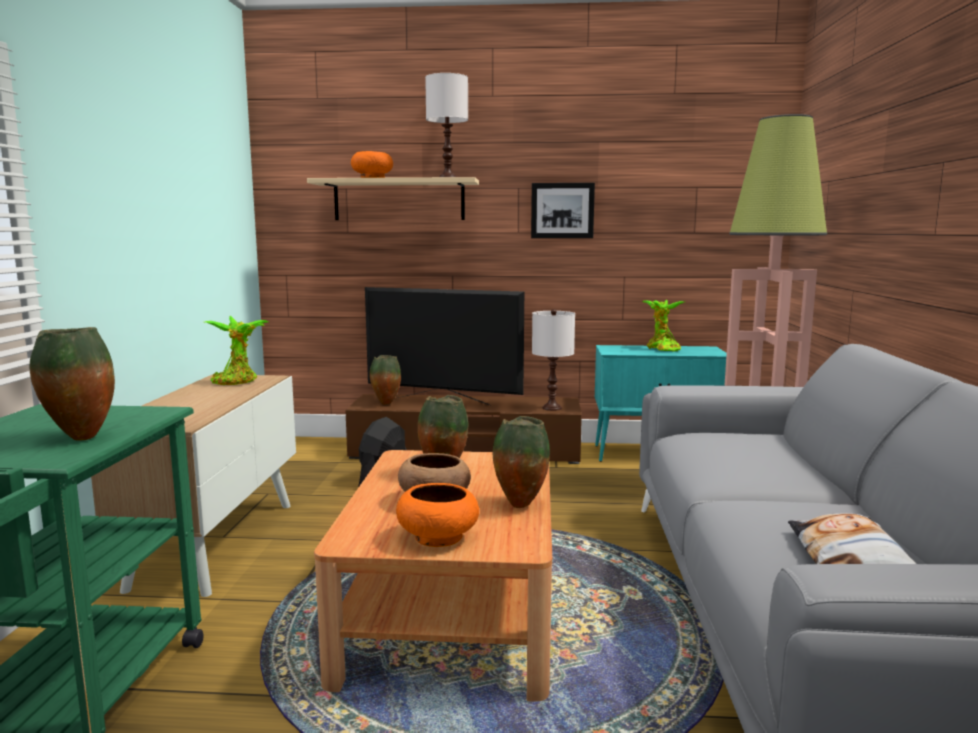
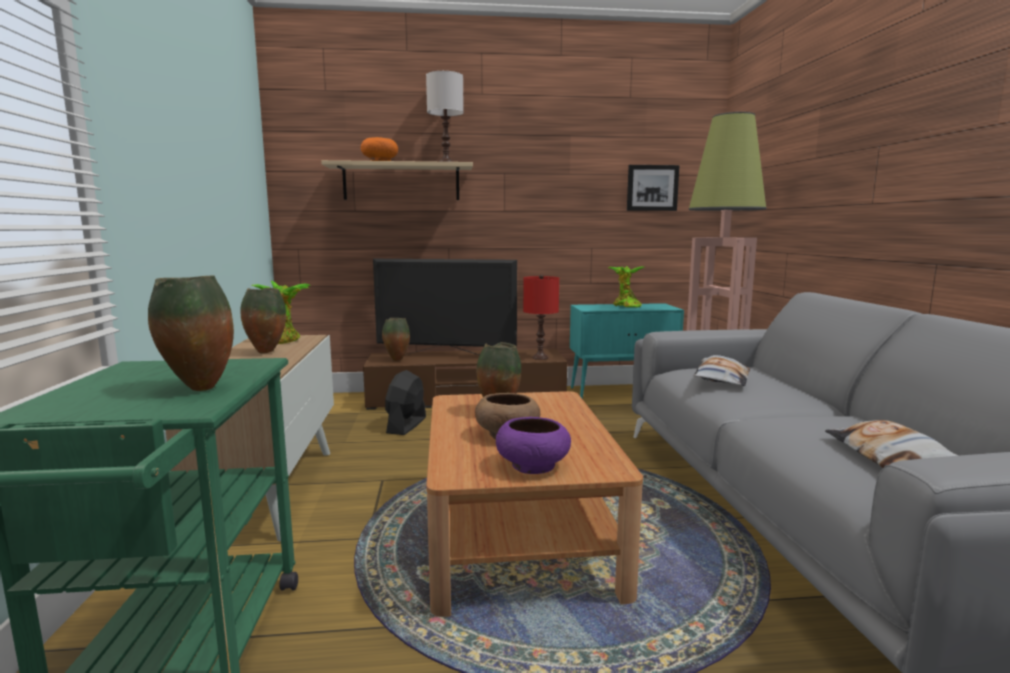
camera: 10 degrees left, 0 degrees up
(438, 537) = (532, 465): orange bowl -> purple bowl
(520, 504) = (583, 433): vase -> vase (266, 352)
(551, 408) = (540, 357): white table lamp -> red table lamp
(562, 210) = (541, 192): picture -> picture (652, 188)
(724, 447) = (721, 378): none -> pillow

